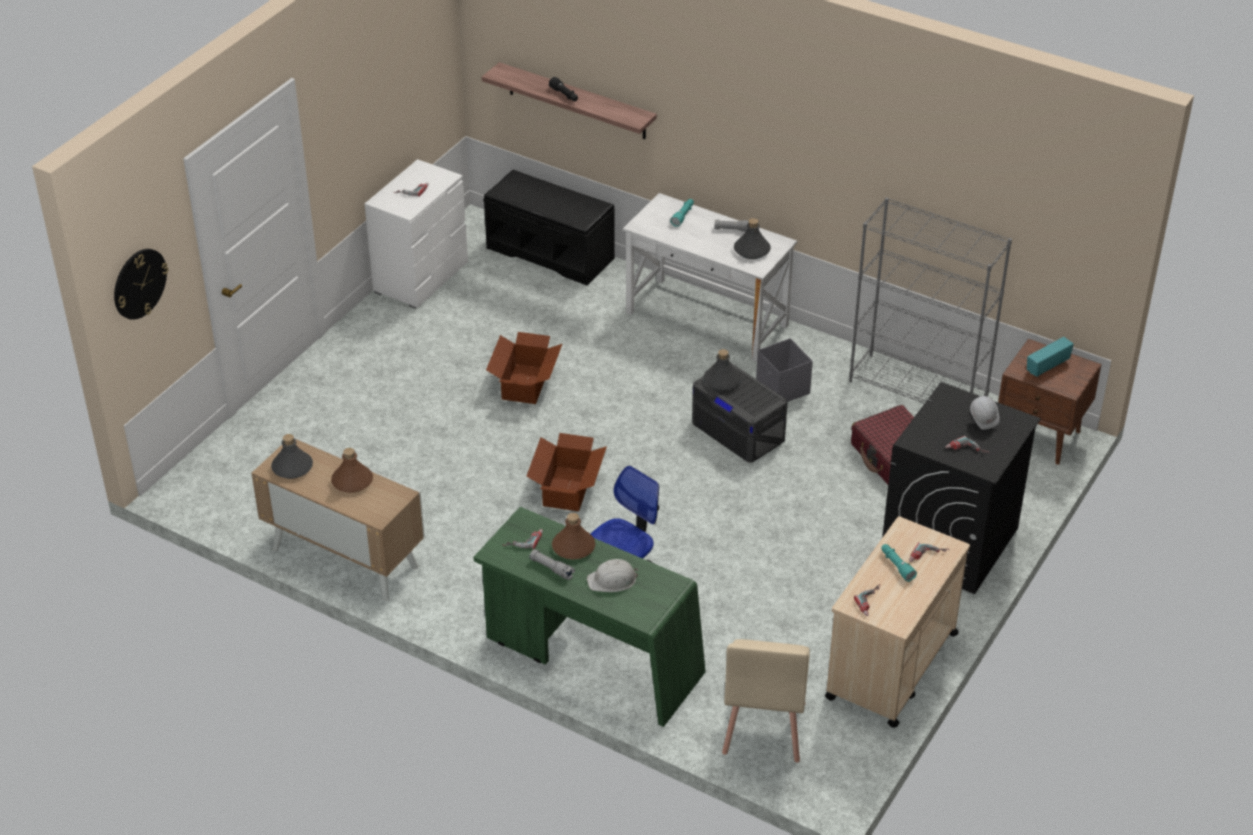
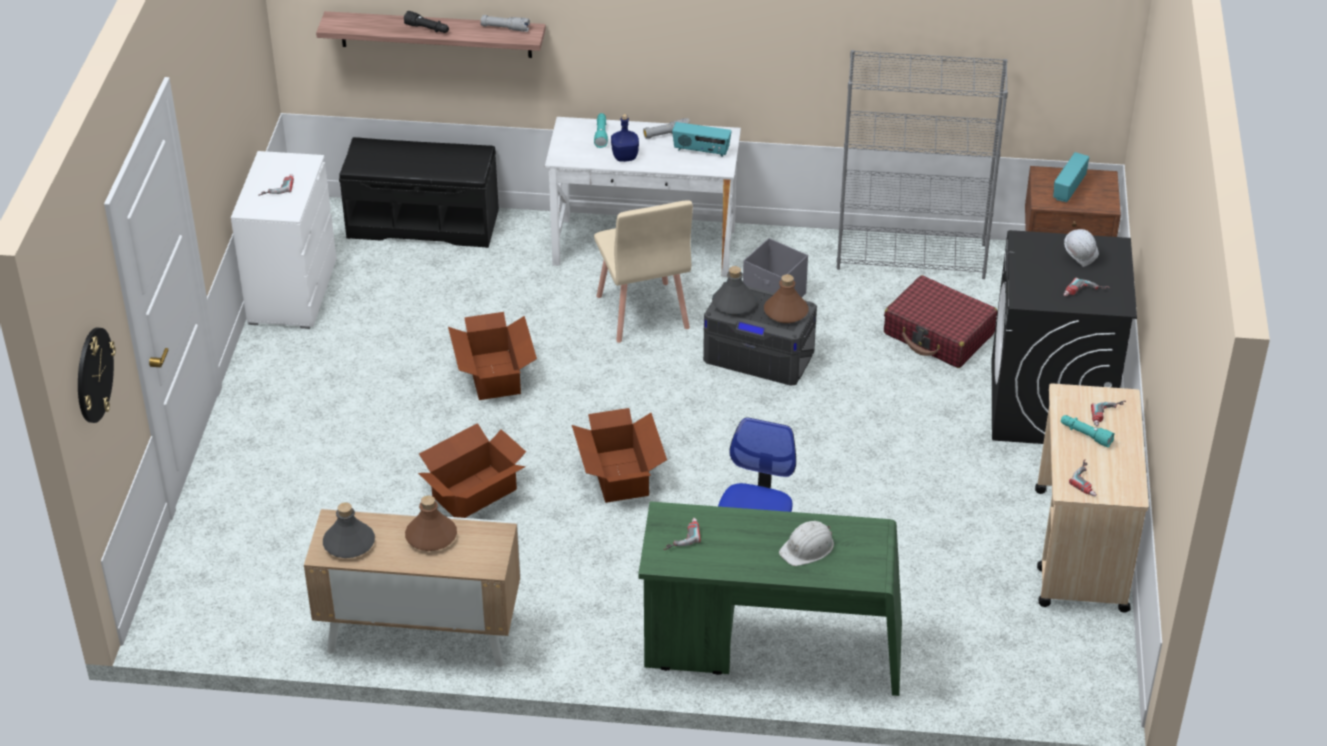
camera: 25 degrees left, 0 degrees up
(451, 467) = (473, 493): none -> cardboard box
(551, 568) = (734, 557): grey flashlight -> grey flashlight (505, 28)
(573, 547) = (740, 526): brown bottle -> brown bottle (785, 312)
(688, 238) = (624, 157): none -> blue bottle
(752, 250) = (701, 151): grey bottle -> radio
(763, 728) = (999, 660): beige chair -> beige chair (642, 312)

